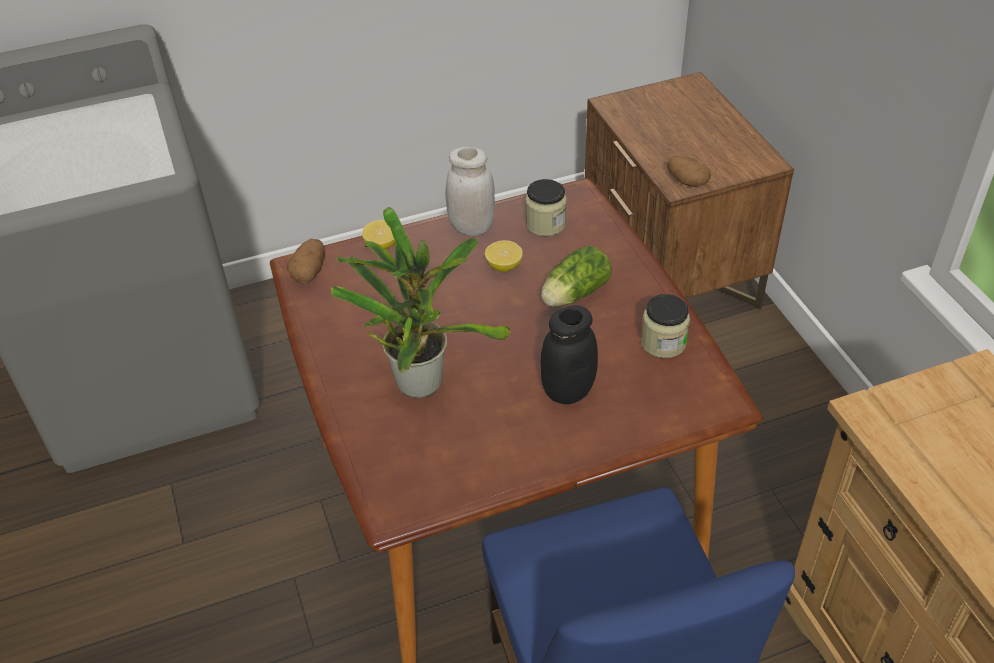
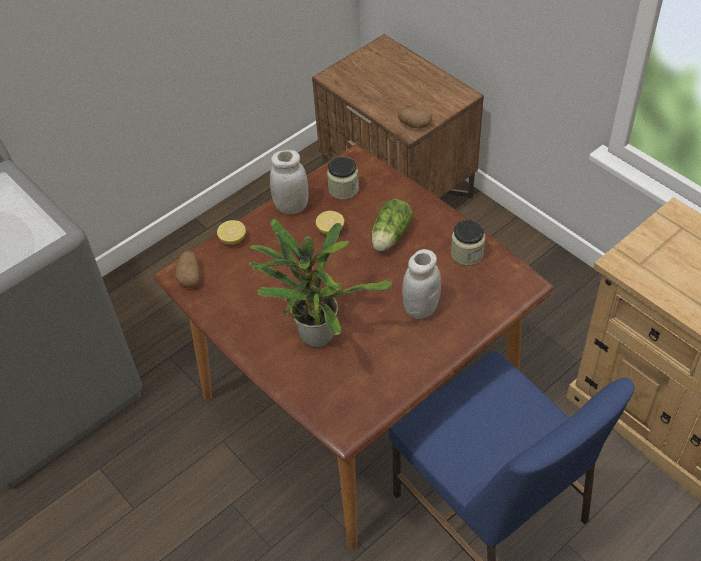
camera: 20 degrees left, 5 degrees up
(567, 391) = (421, 308): black jar -> white jar

